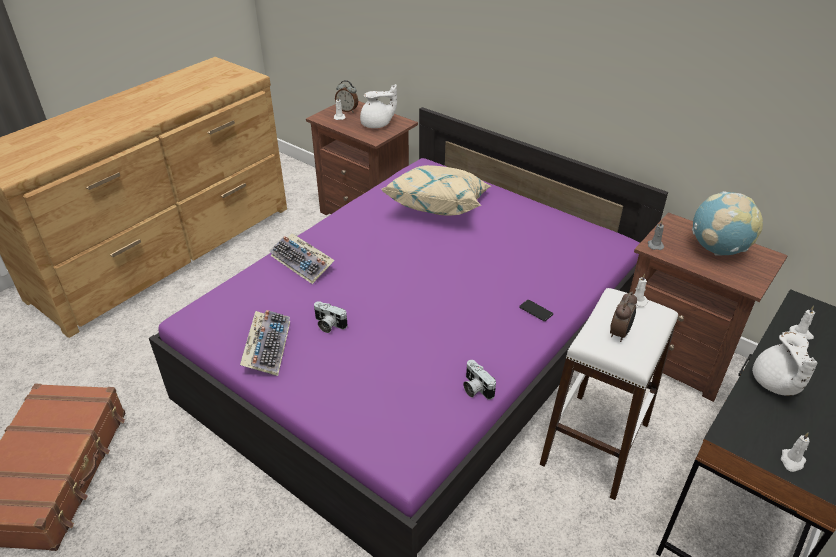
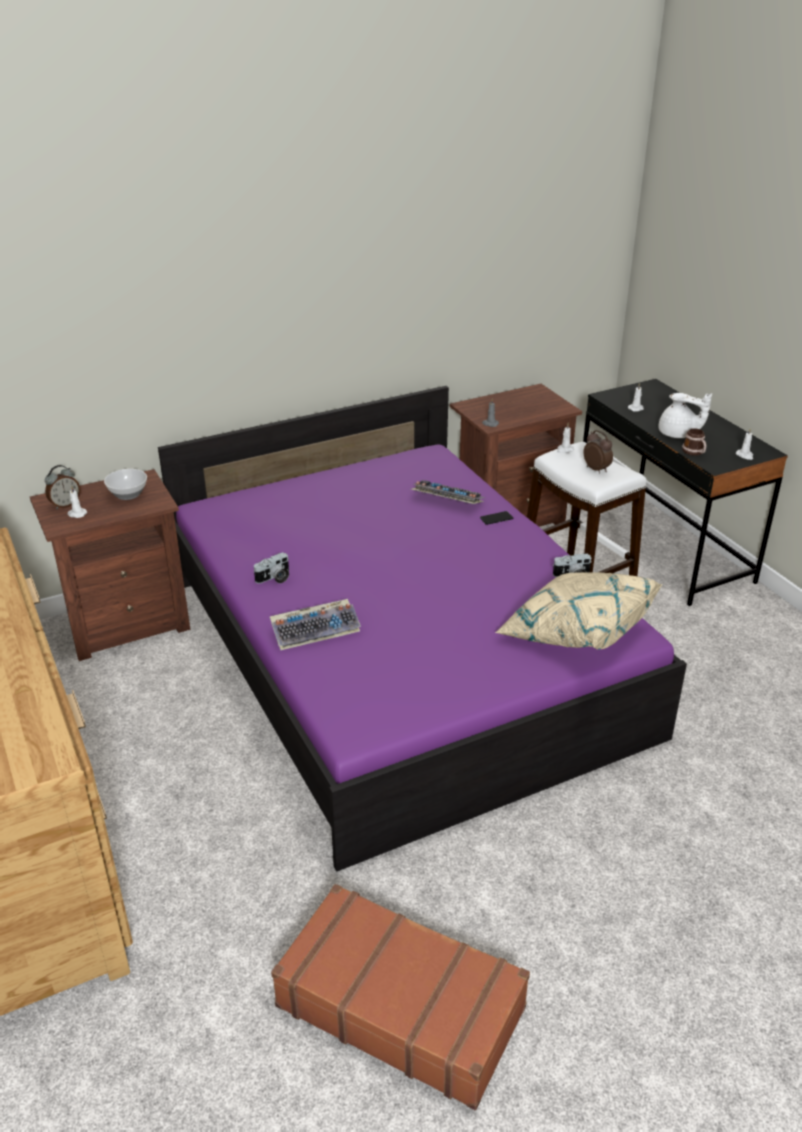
camera: 65 degrees left, 5 degrees down
(267, 346) = (442, 681): keyboard -> keyboard (445, 500)
(328, 325) = (436, 635): camera -> camera (274, 578)
(377, 125) = (129, 494): white teapot -> bowl
(439, 206) = (291, 520): beige pillow -> beige pillow (575, 632)
(718, 249) = (514, 403): globe -> none
(746, 408) = (694, 452): none -> mug

